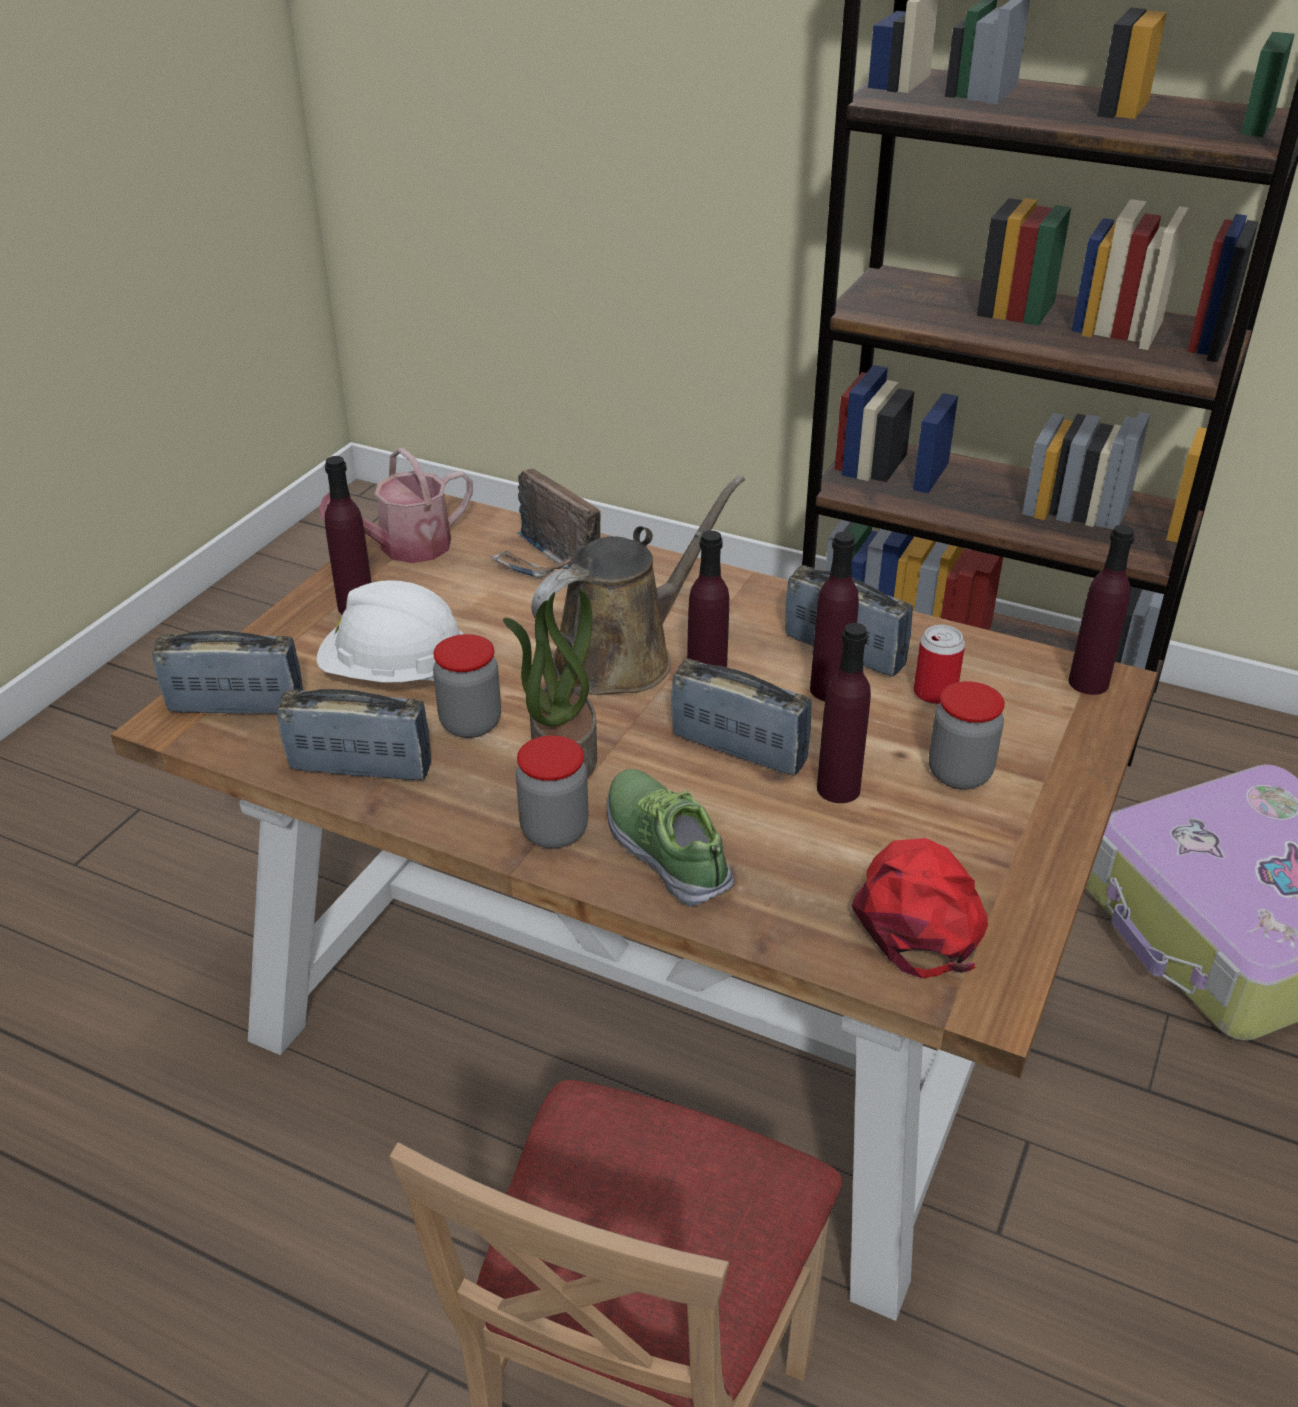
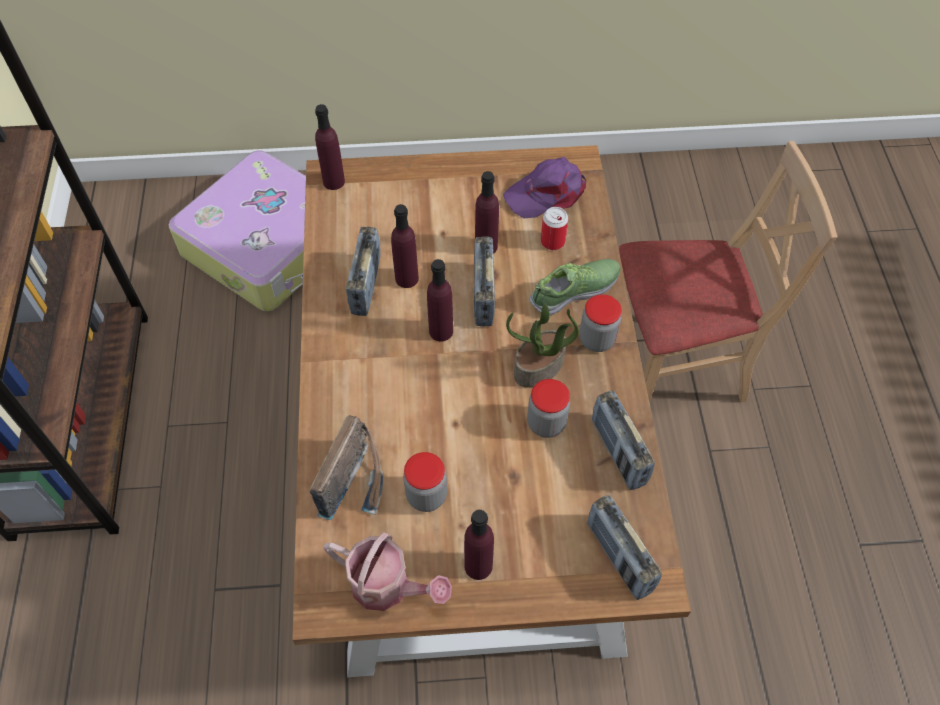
camera: 120 degrees left, 20 degrees up
(395, 674) = (530, 491): white hard hat -> none
(623, 656) = (436, 384): brown watering can -> none
(667, 849) = (575, 291): shoe -> shoe turned 150 degrees counterclockwise
(919, 913) = (547, 193): red cap -> purple cap
(934, 693) = (381, 236): can -> can (552, 241)
(959, 774) = (443, 208): jar -> jar (426, 496)

